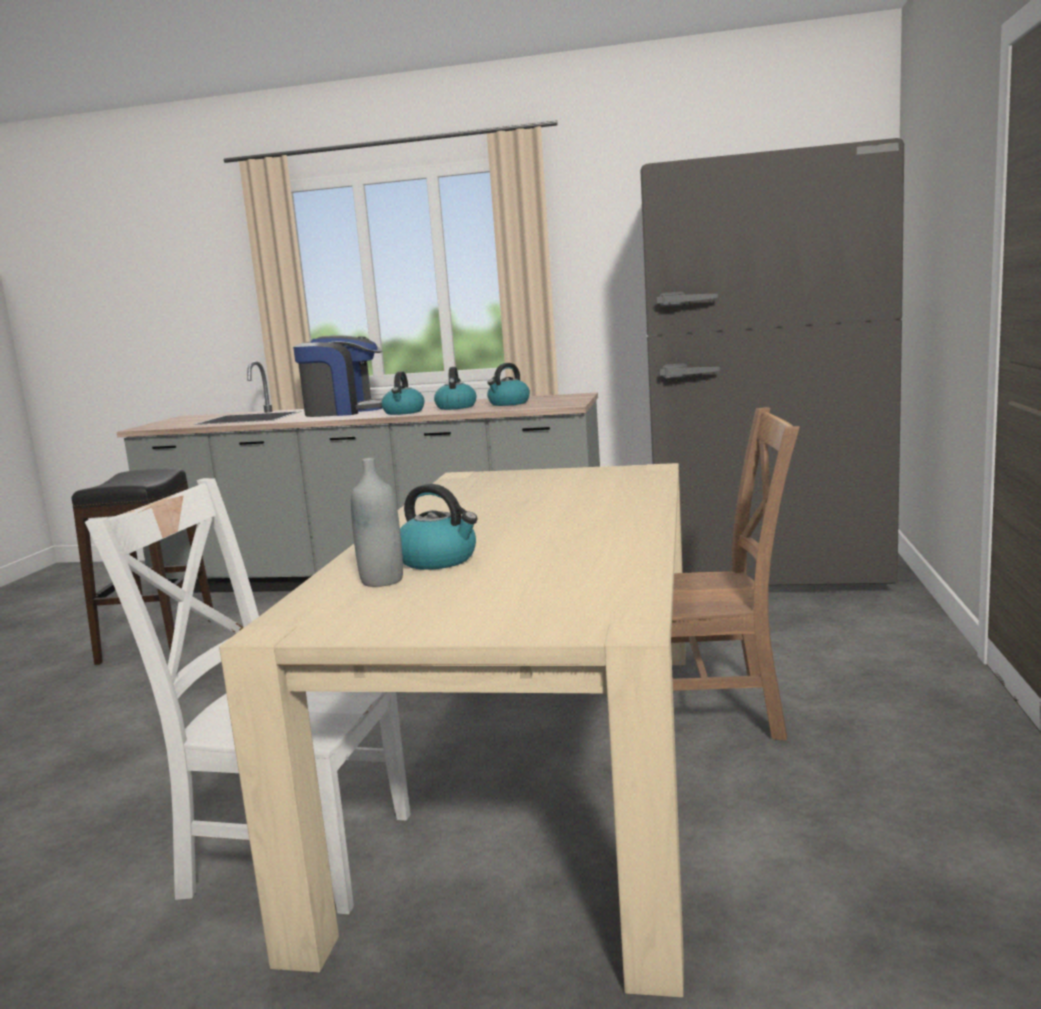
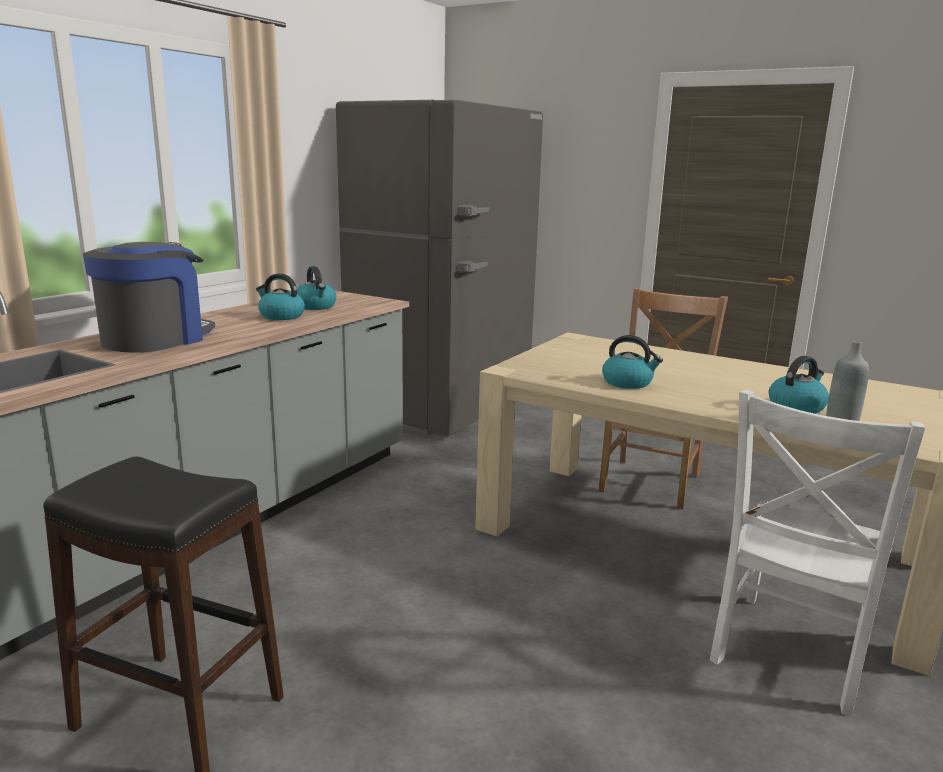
camera: 70 degrees left, 5 degrees up
(404, 412) = (258, 328): kettle -> kettle (628, 383)

